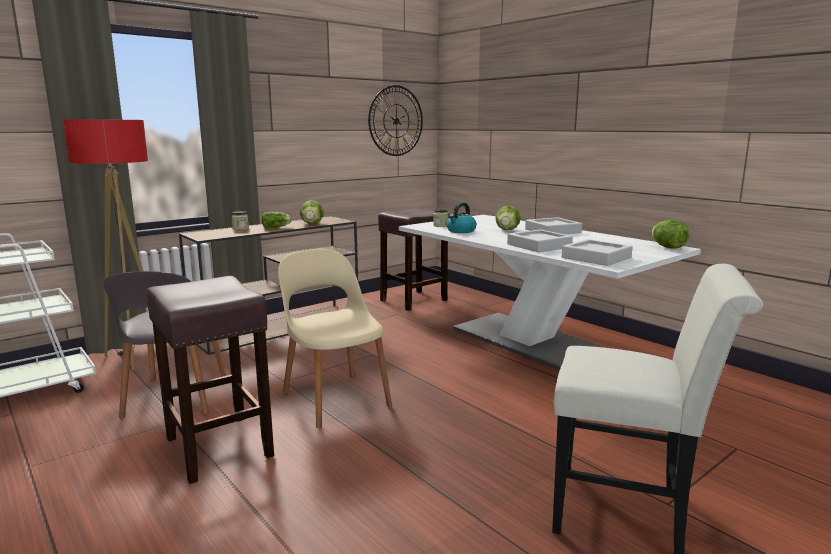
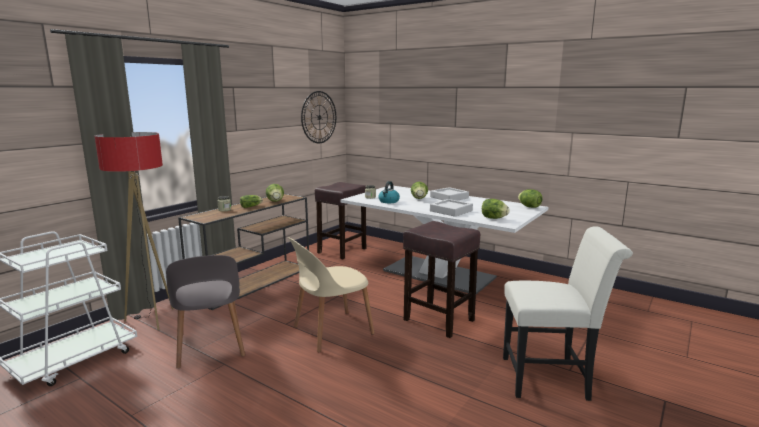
camera: 15 degrees left, 0 degrees up
(217, 446) = (269, 378): brown stool -> brown stool (437, 320)
(335, 397) = (331, 331): beige chair -> beige chair turned 75 degrees counterclockwise
(596, 257) = (493, 218): grey tray -> lettuce

